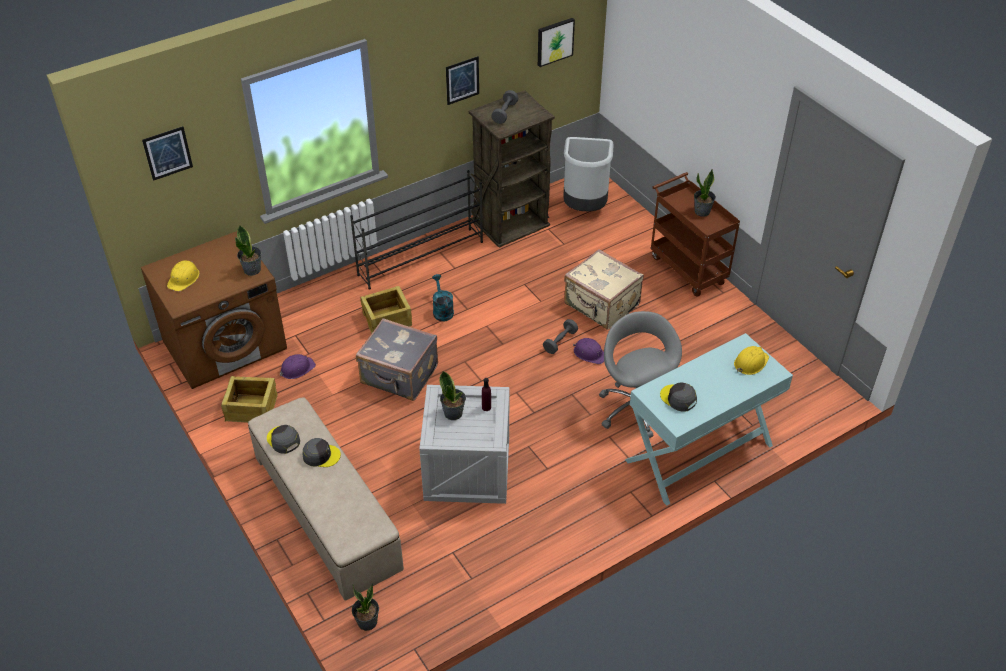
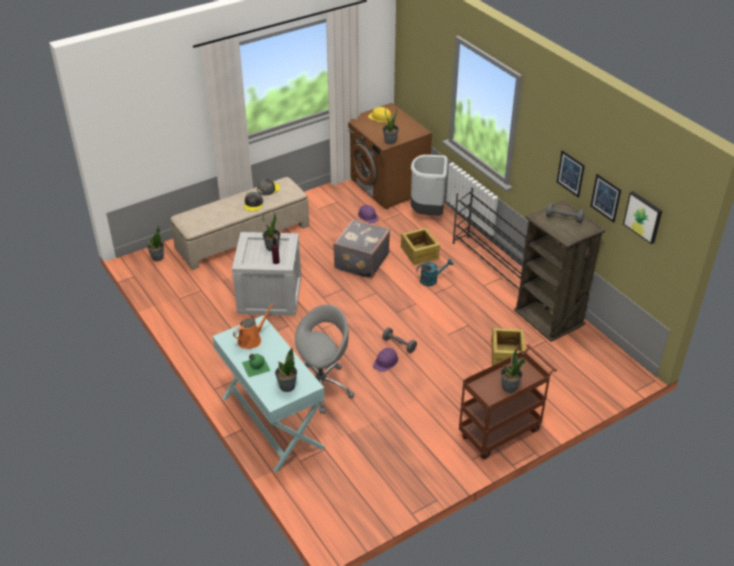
camera: 90 degrees right, 5 degrees down
(167, 153) = (418, 47): picture -> picture (605, 198)
(252, 409) = (331, 201): crate -> crate (506, 355)
(584, 208) = (582, 366): grey trash can -> grey trash can (428, 213)
(601, 305) = (445, 371): beige suitcase -> none
(678, 398) = (251, 339): grey cap -> orange watering can
(723, 392) = (255, 366): none -> green bottle
(750, 362) = (287, 386): yellow hard hat -> potted plant

